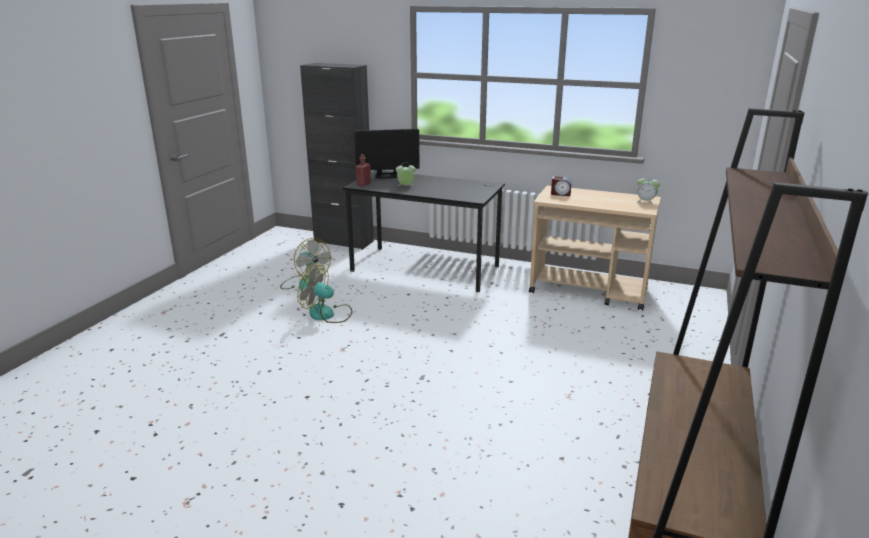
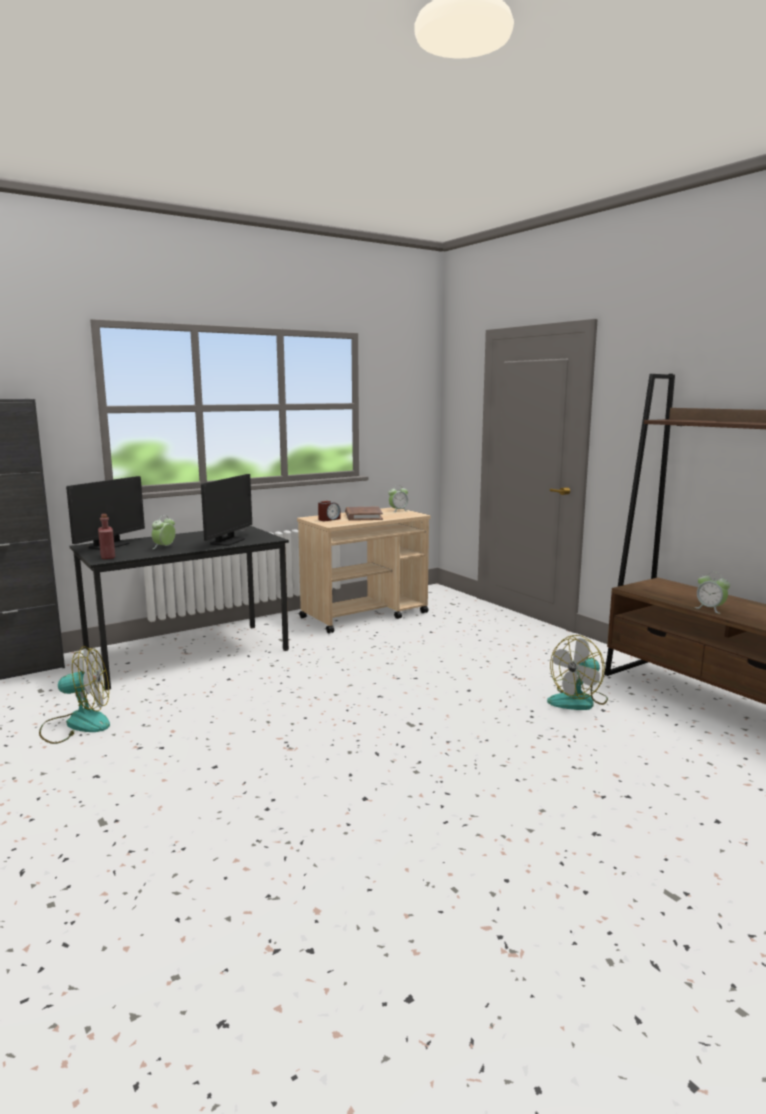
camera: 55 degrees left, 10 degrees down
(327, 314) = (190, 733): fan -> fan (578, 700)
(447, 193) = (227, 541): none -> monitor
(595, 199) = (363, 516): none -> brown book
(668, 418) = (710, 609): none -> alarm clock

